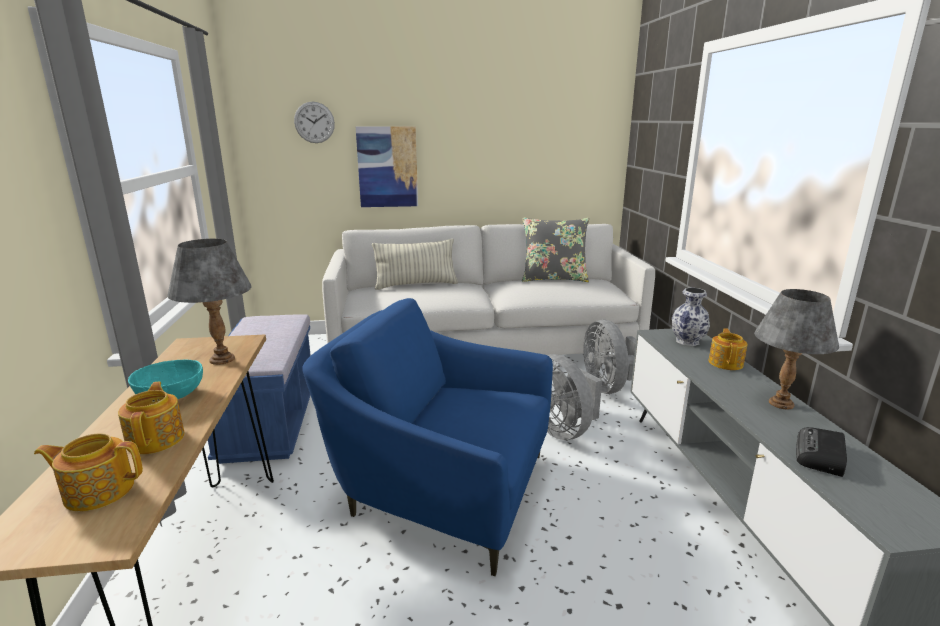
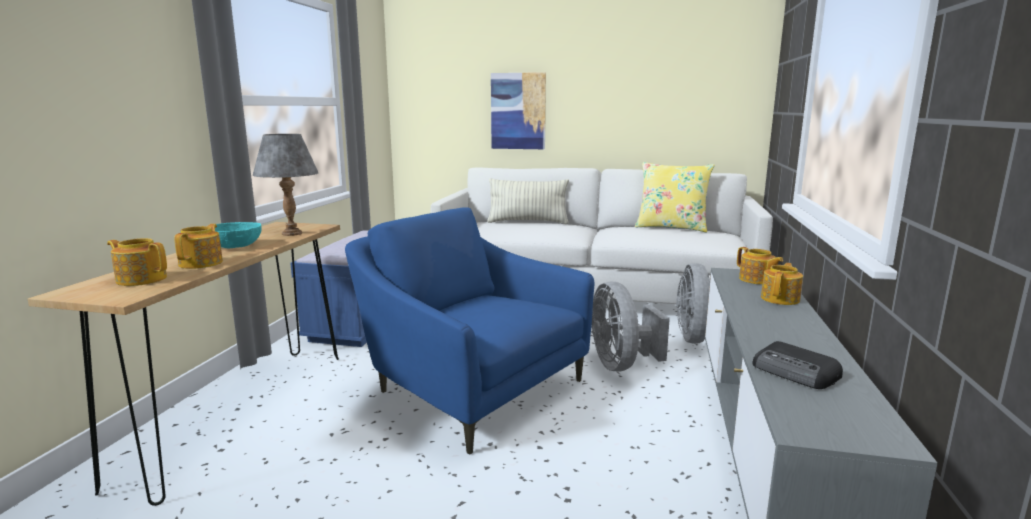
camera: 20 degrees right, 5 degrees down
(314, 122) = (456, 70): wall clock -> none
(553, 279) = (671, 227): grey pillow -> yellow pillow
(686, 341) = (756, 280): vase -> teapot
(781, 404) = (804, 333): grey table lamp -> none
(820, 456) = (796, 372): radio -> radio turned 90 degrees counterclockwise

